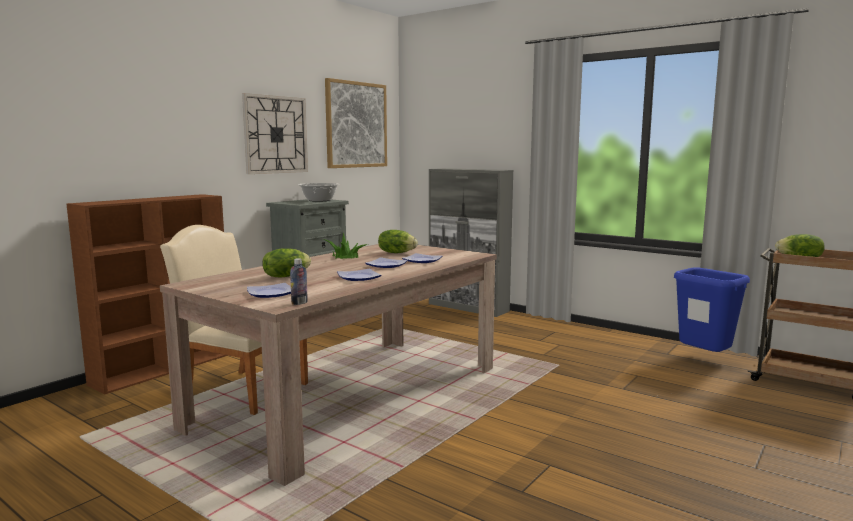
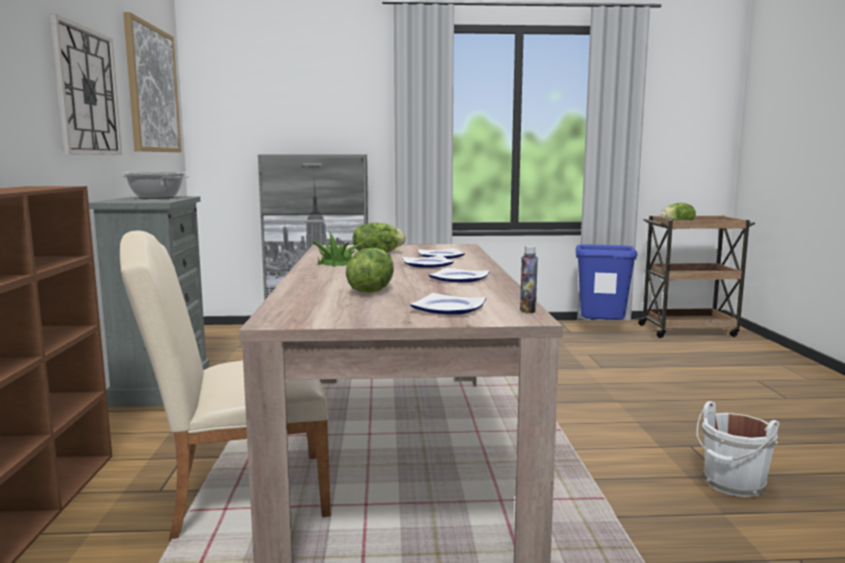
camera: 40 degrees left, 0 degrees up
(515, 499) = (732, 484): none -> white bucket

